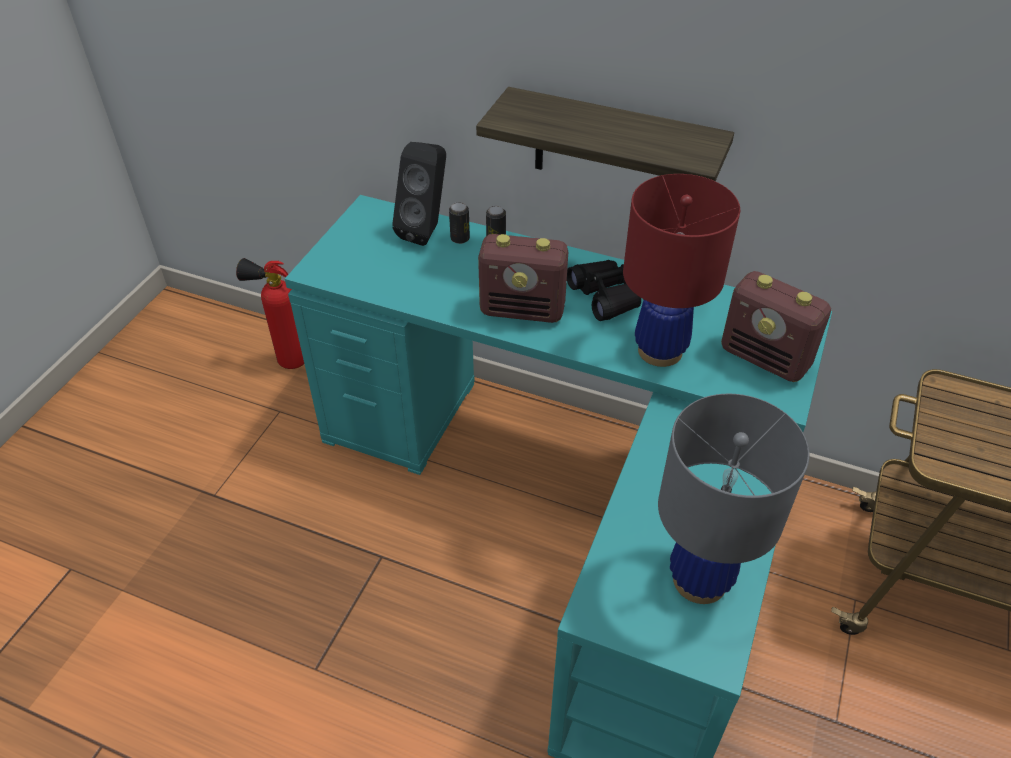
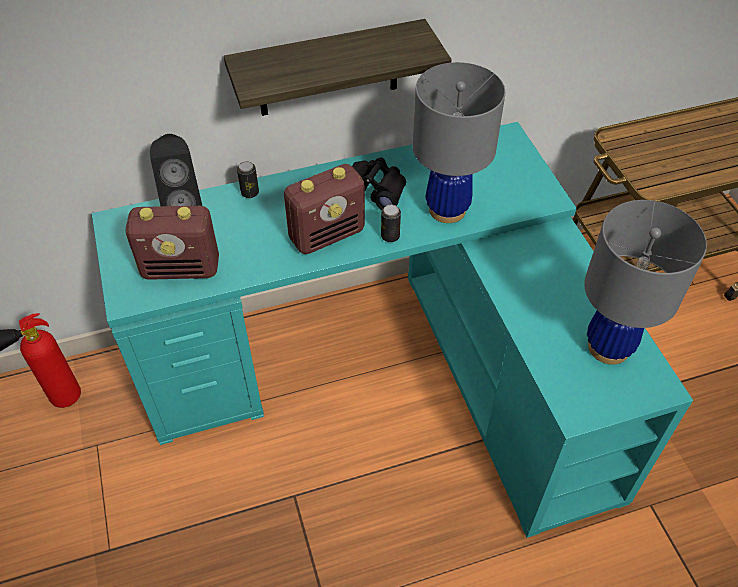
camera: 40 degrees left, 5 degrees up
(460, 238) = (219, 205): can -> can (390, 236)
(660, 350) = (447, 209): red table lamp -> grey table lamp
(766, 358) = (513, 177): radio -> radio (182, 268)

